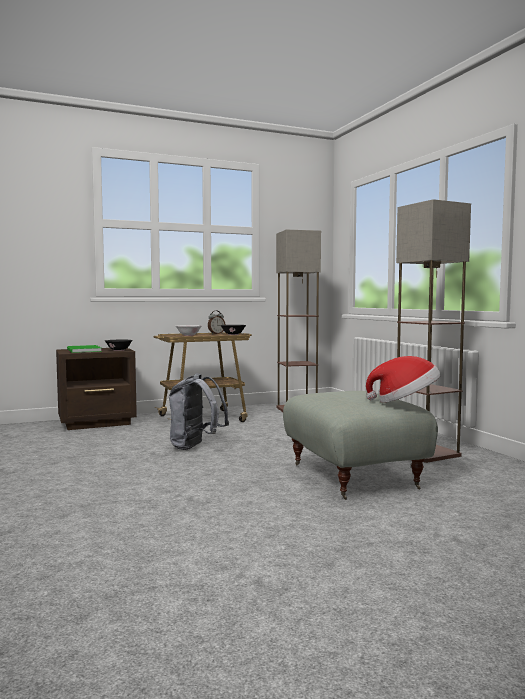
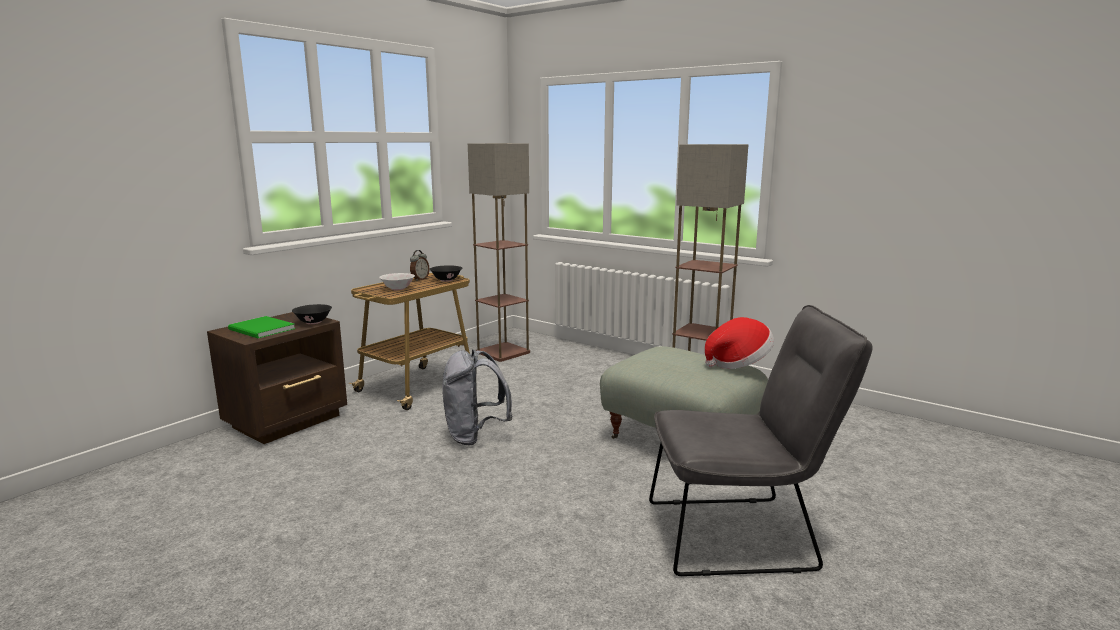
camera: 30 degrees left, 10 degrees up
(300, 538) = (741, 535): none -> grey chair

